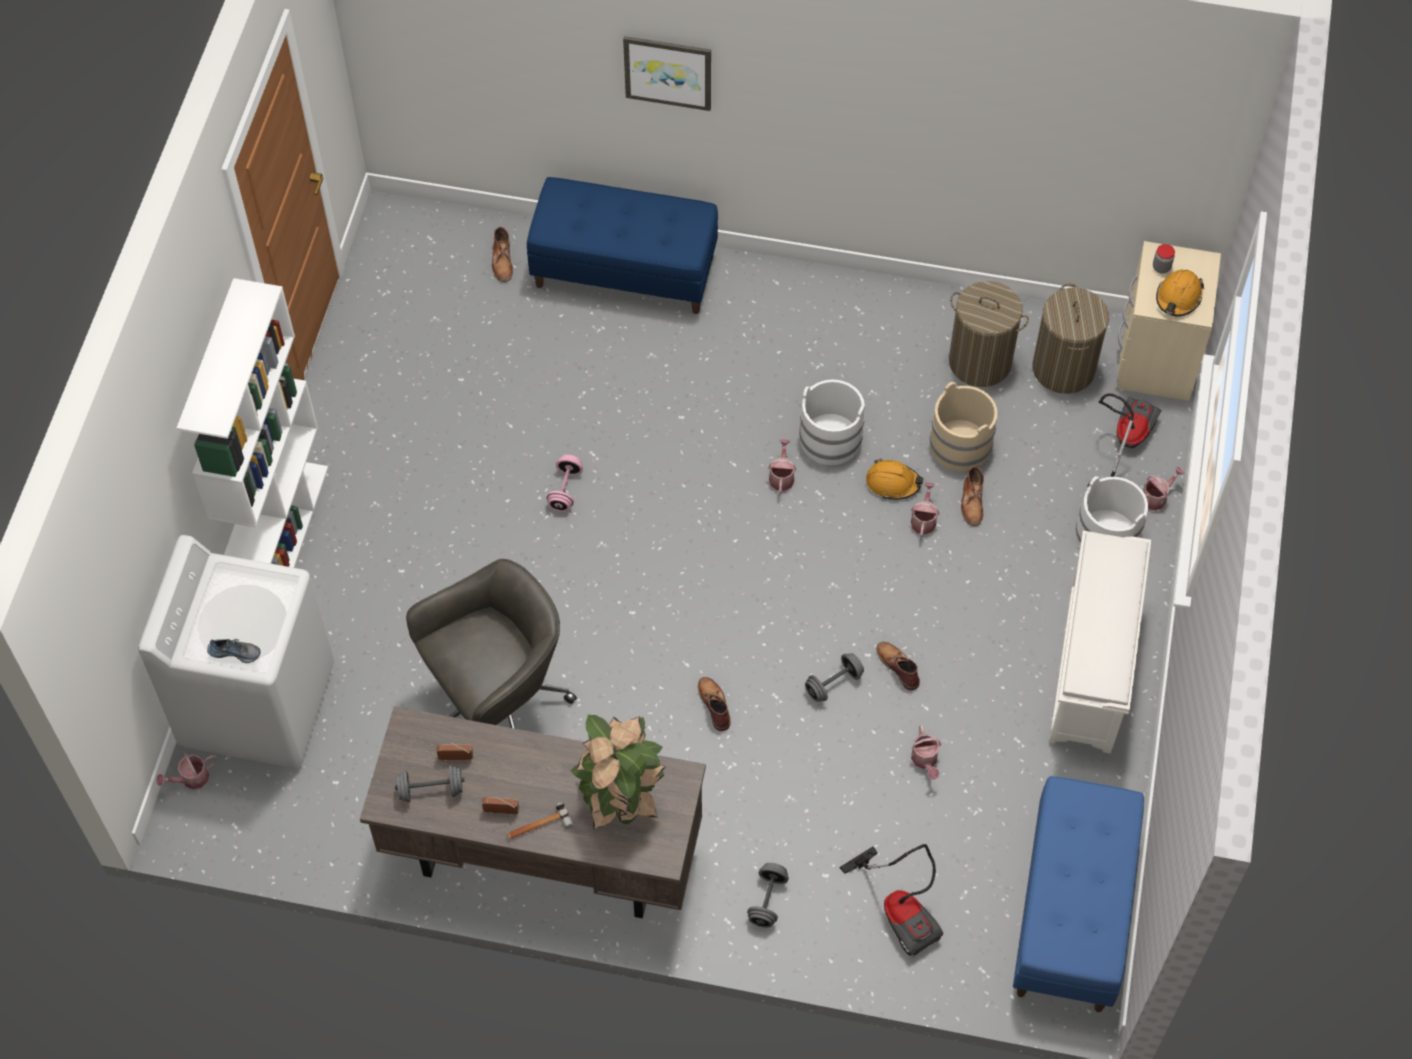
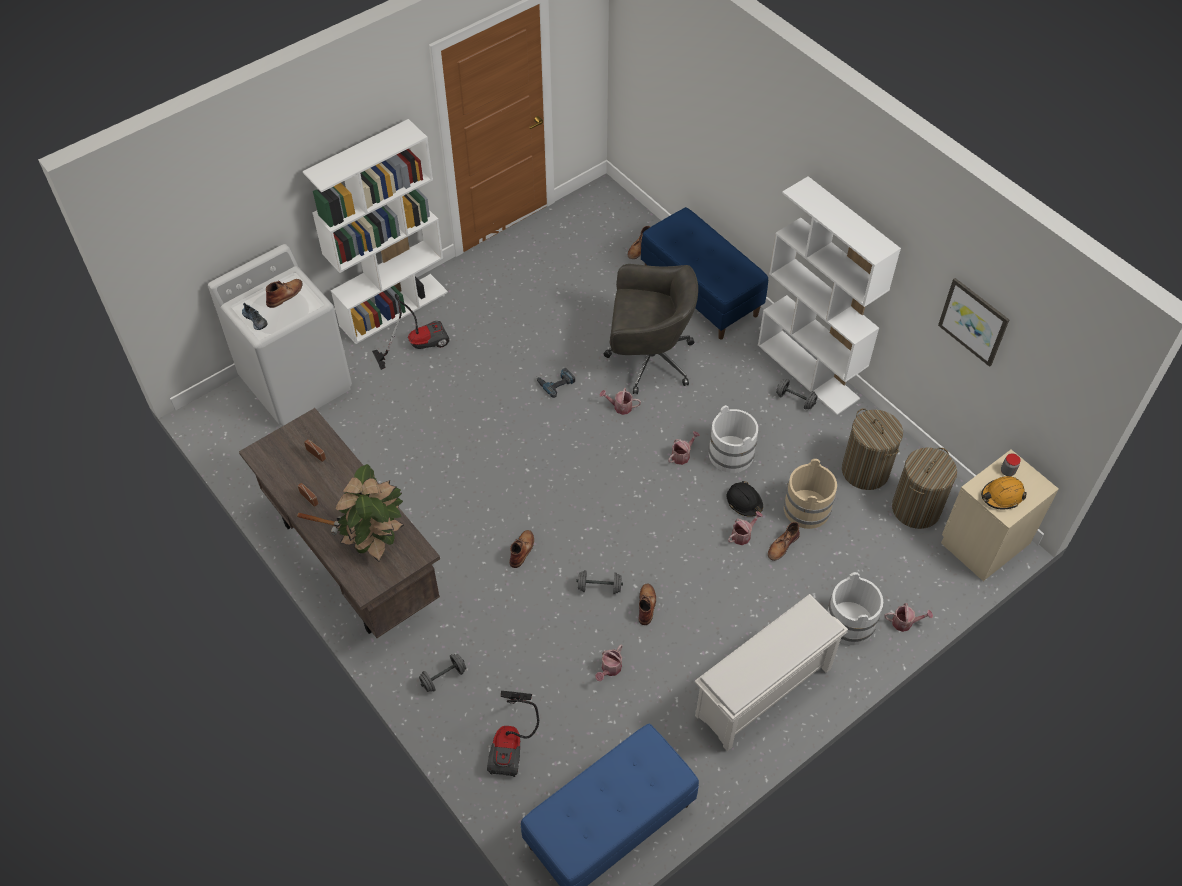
camera: 40 degrees right, 5 degrees down
(191, 779) = (230, 396): watering can -> watering can (620, 407)
(237, 597) = (285, 294): none -> brown boot
(431, 790) = (287, 463): grey dumbbell -> grey dumbbell (795, 400)
(498, 698) = (413, 464): grey office chair -> grey office chair (648, 359)
(565, 490) = (555, 383): pink dumbbell -> power drill
(668, 71) = (762, 159): picture -> picture (974, 321)
(825, 288) = (809, 371): none -> white bookcase
(893, 483) = (744, 502): orange hard hat -> black hard hat
(1123, 442) = (914, 576): vacuum cleaner -> vacuum cleaner (417, 344)

